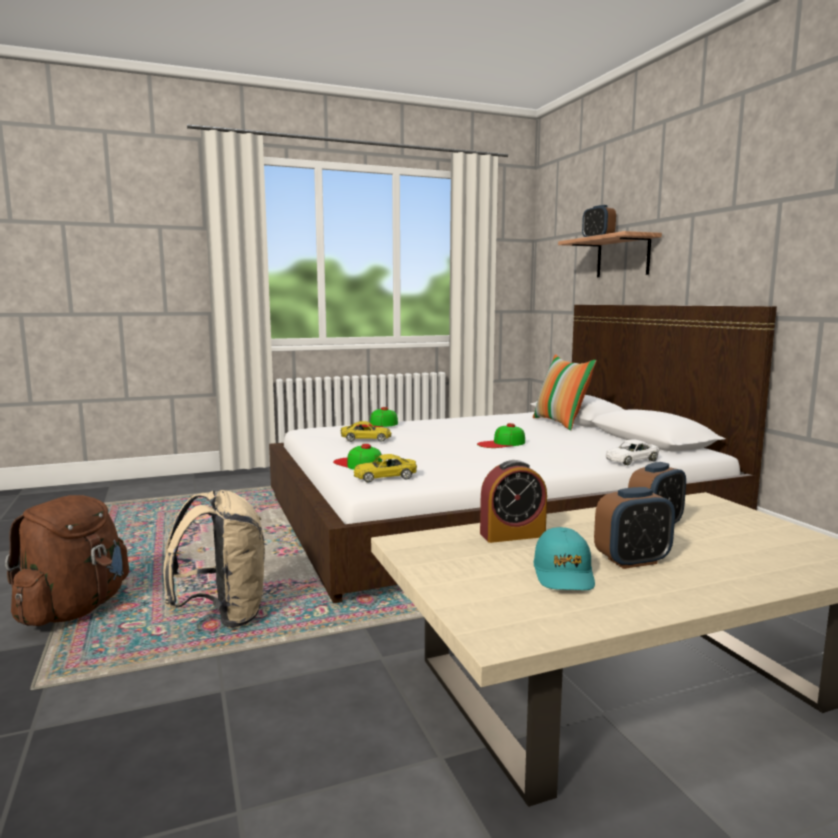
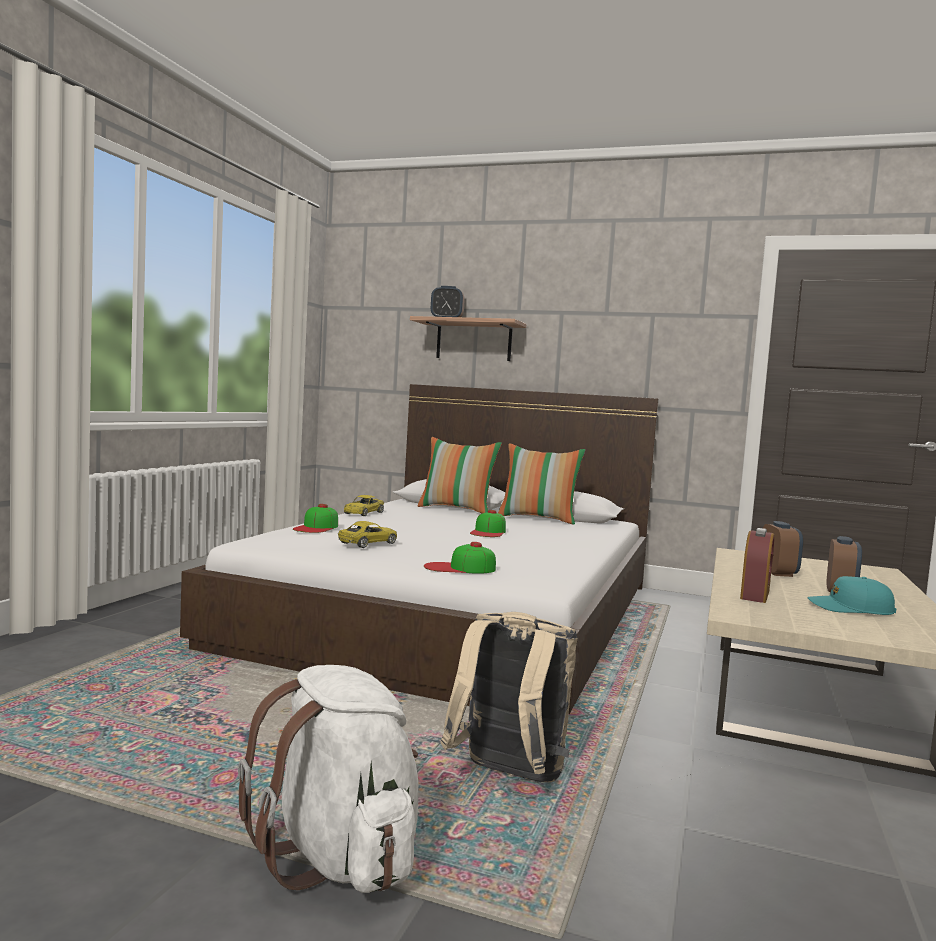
camera: 50 degrees left, 5 degrees down
(74, 610) = (338, 857): brown backpack -> white backpack
(385, 477) = (525, 575): yellow toy car -> yellow toy car (364, 513)
(563, 573) = (850, 609): turquoise cap -> turquoise cap turned 150 degrees clockwise
(611, 439) = (538, 518): none -> pillow
(632, 460) = (609, 533): white toy car -> none

